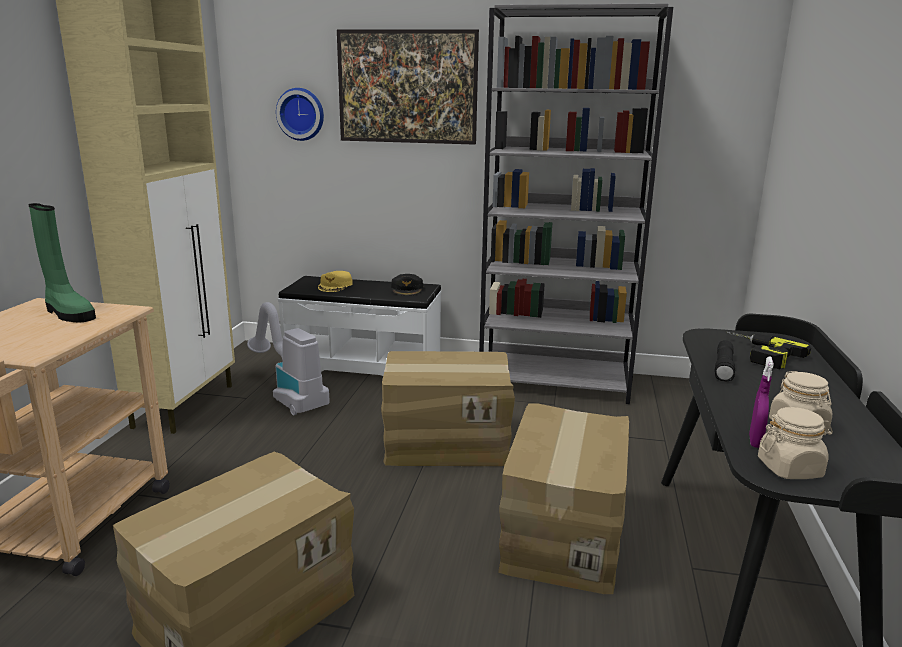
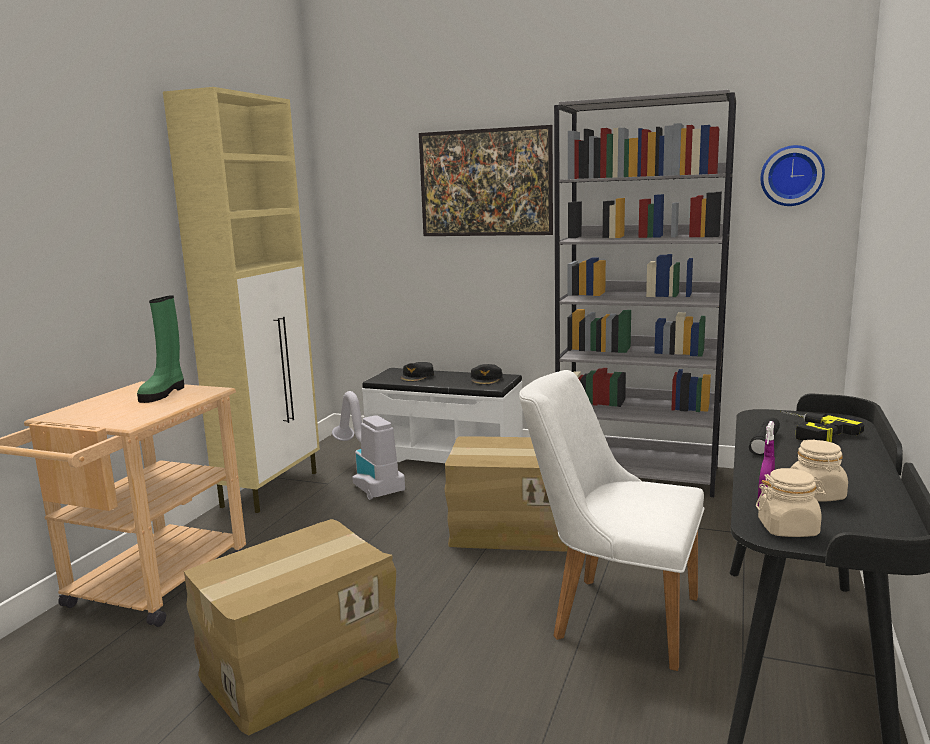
camera: 10 degrees right, 5 degrees down
(68, 314) = (163, 393): green boot -> green boot turned 60 degrees clockwise
(301, 114) = (387, 213): wall clock -> wall clock (791, 176)
(335, 286) = (417, 376): yellow cap -> black cap
(561, 534) = (611, 615): cardboard box -> white chair

